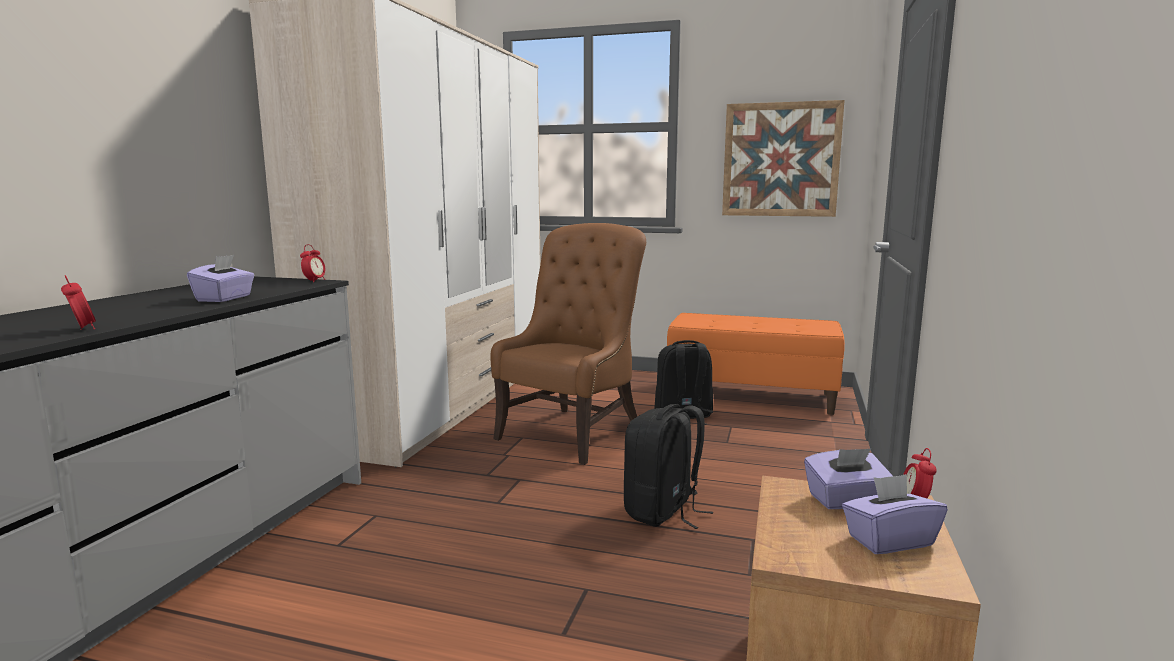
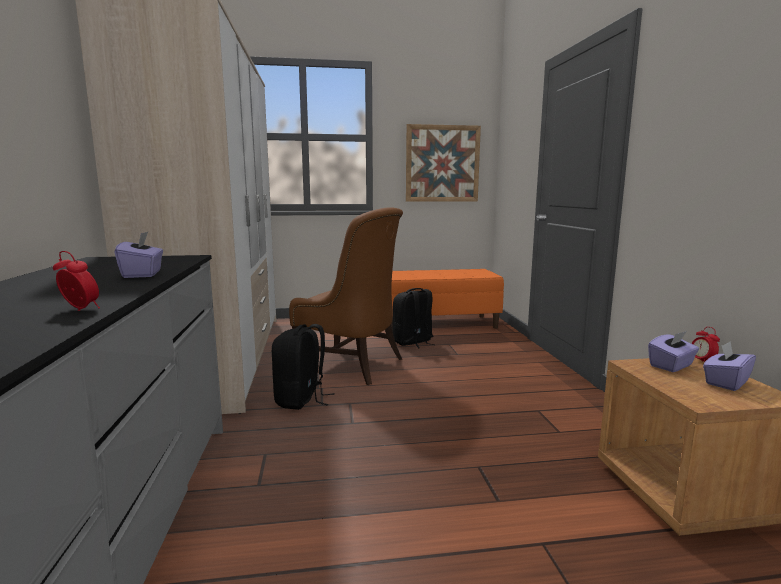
camera: 25 degrees left, 0 degrees up
(314, 281) = (182, 257): alarm clock -> none
(572, 433) = (352, 364): brown chair -> brown chair turned 105 degrees clockwise
(663, 512) = (469, 405): black backpack -> black backpack (301, 400)

